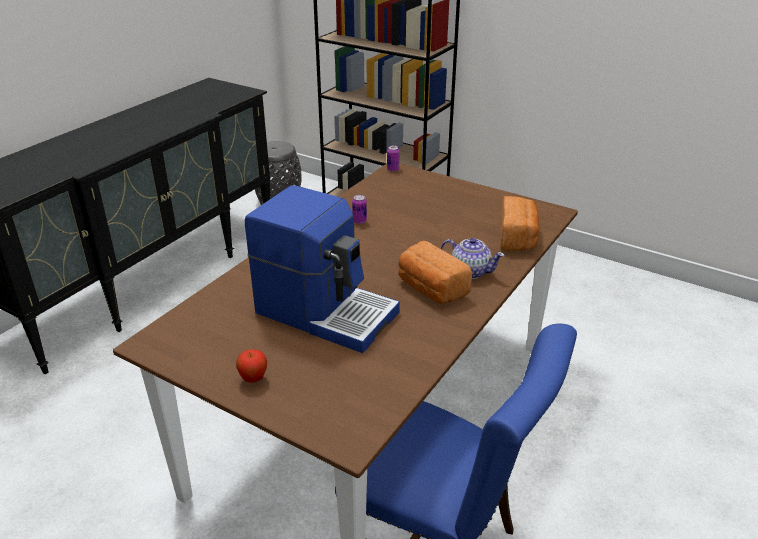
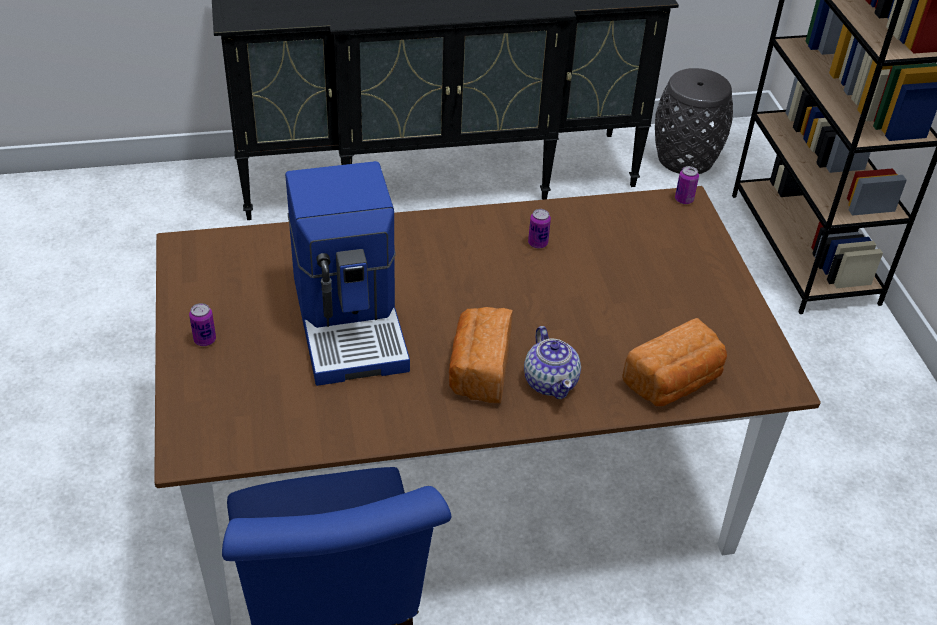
camera: 45 degrees right, 10 degrees up
(253, 379) = (205, 340): apple -> can

